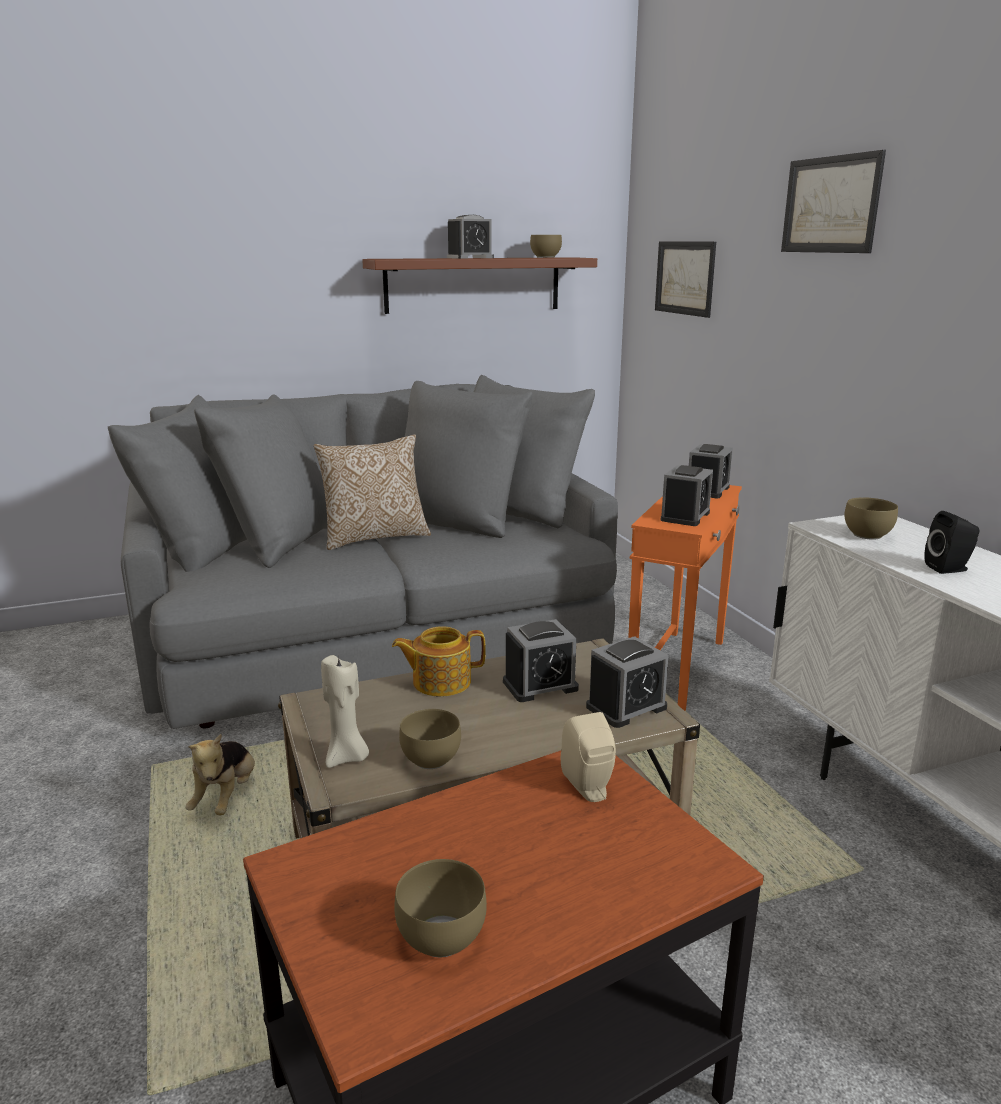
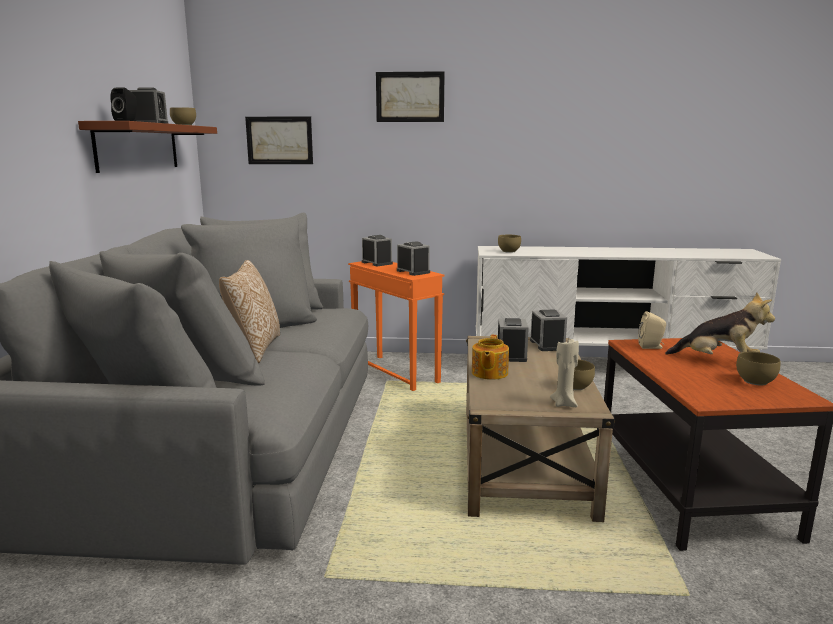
camera: 65 degrees left, 5 degrees down
(226, 797) = (405, 542): plush toy -> plush toy (718, 361)
(949, 569) = (556, 252): black speaker -> black speaker (127, 122)

